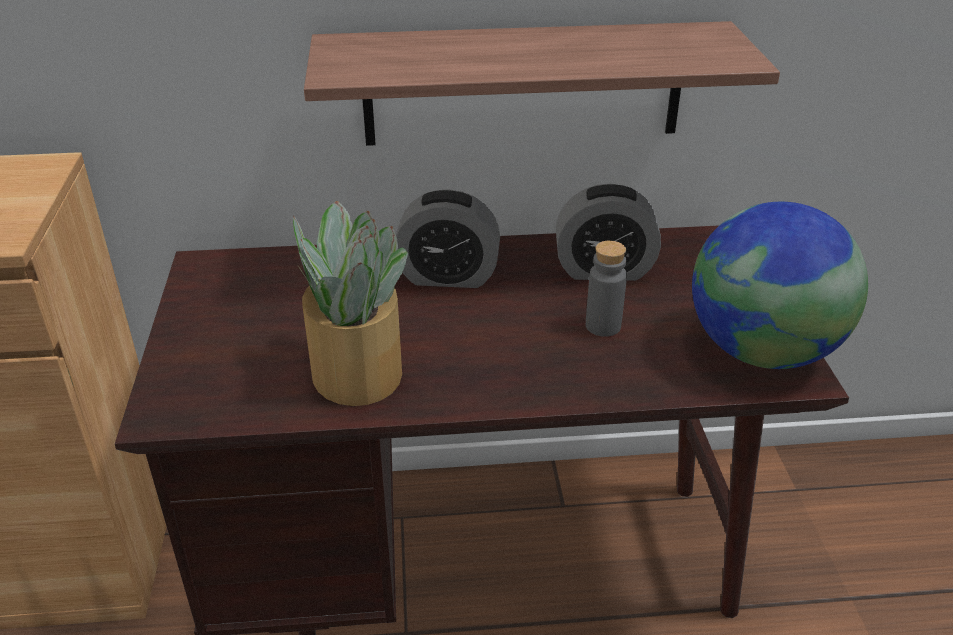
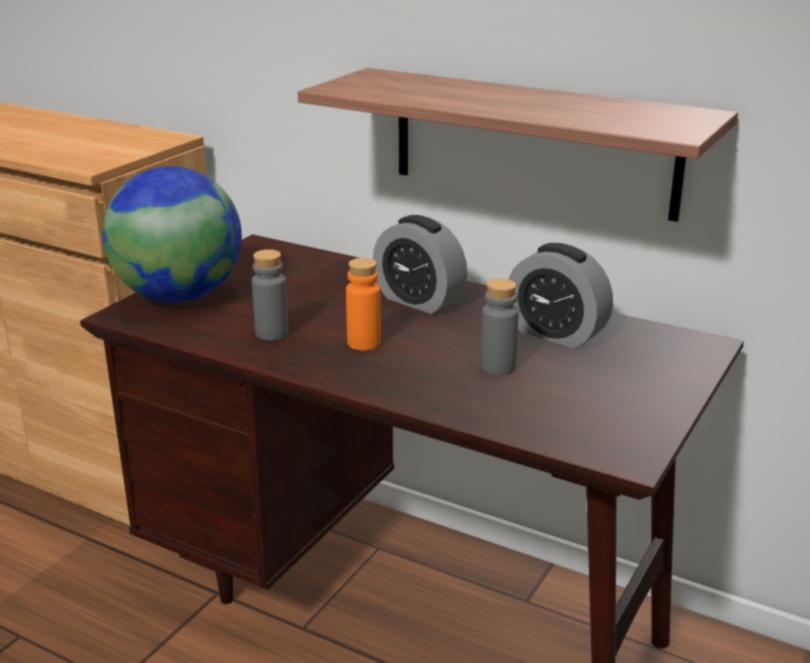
camera: 35 degrees right, 10 degrees down
(357, 372) = (272, 333): potted plant -> grey bottle
(459, 347) = (364, 343): none -> orange bottle
(762, 351) = (618, 429): globe -> globe (179, 296)

